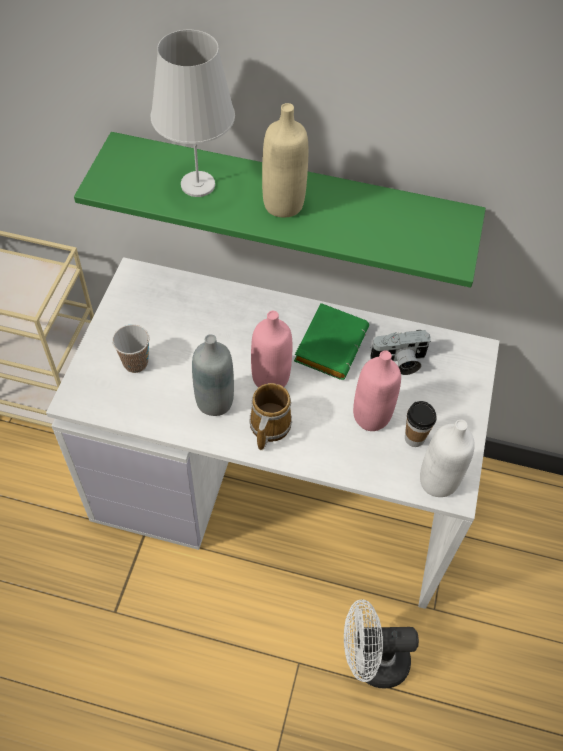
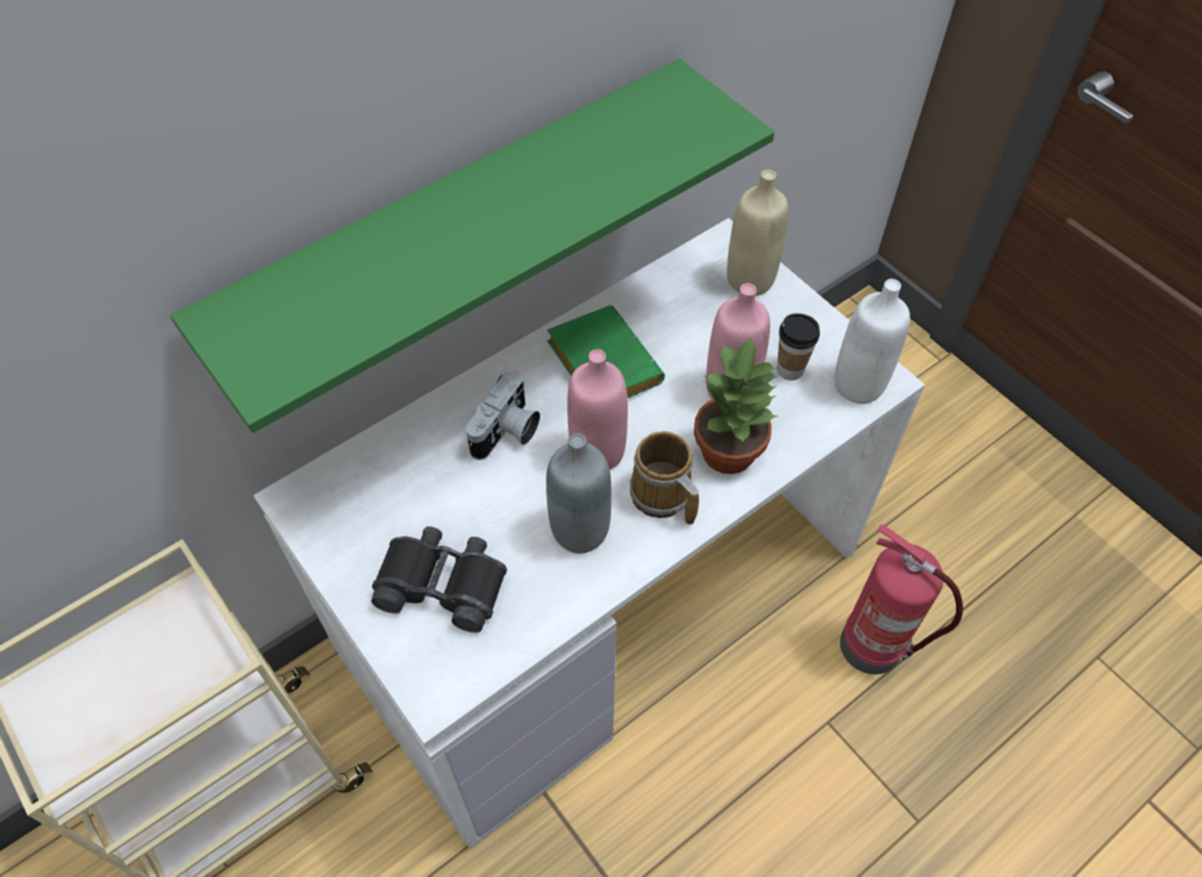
camera: 50 degrees left, 0 degrees up
(135, 363) = (443, 583): cup -> black binoculars
(198, 184) = (378, 277): white table lamp -> none
(283, 204) = (500, 216): beige bottle -> beige bottle (750, 279)
(327, 441) = (729, 451): none -> potted plant
(371, 661) = (874, 646): white fan -> fire extinguisher
(399, 362) = (681, 317): camera -> camera (507, 433)

